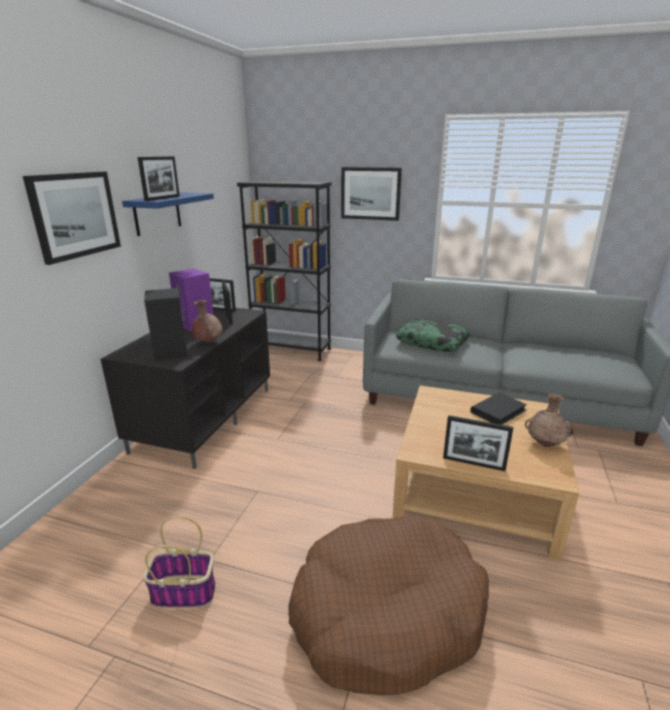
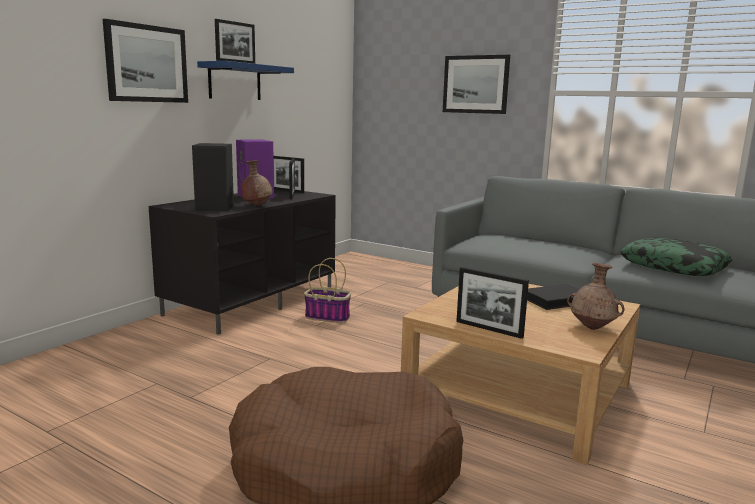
camera: 15 degrees right, 10 degrees down
(185, 592) = (153, 414): basket -> basket (328, 317)
(291, 350) = (378, 262): black bookcase -> none
(432, 342) = (519, 243): pillow -> pillow (674, 267)

